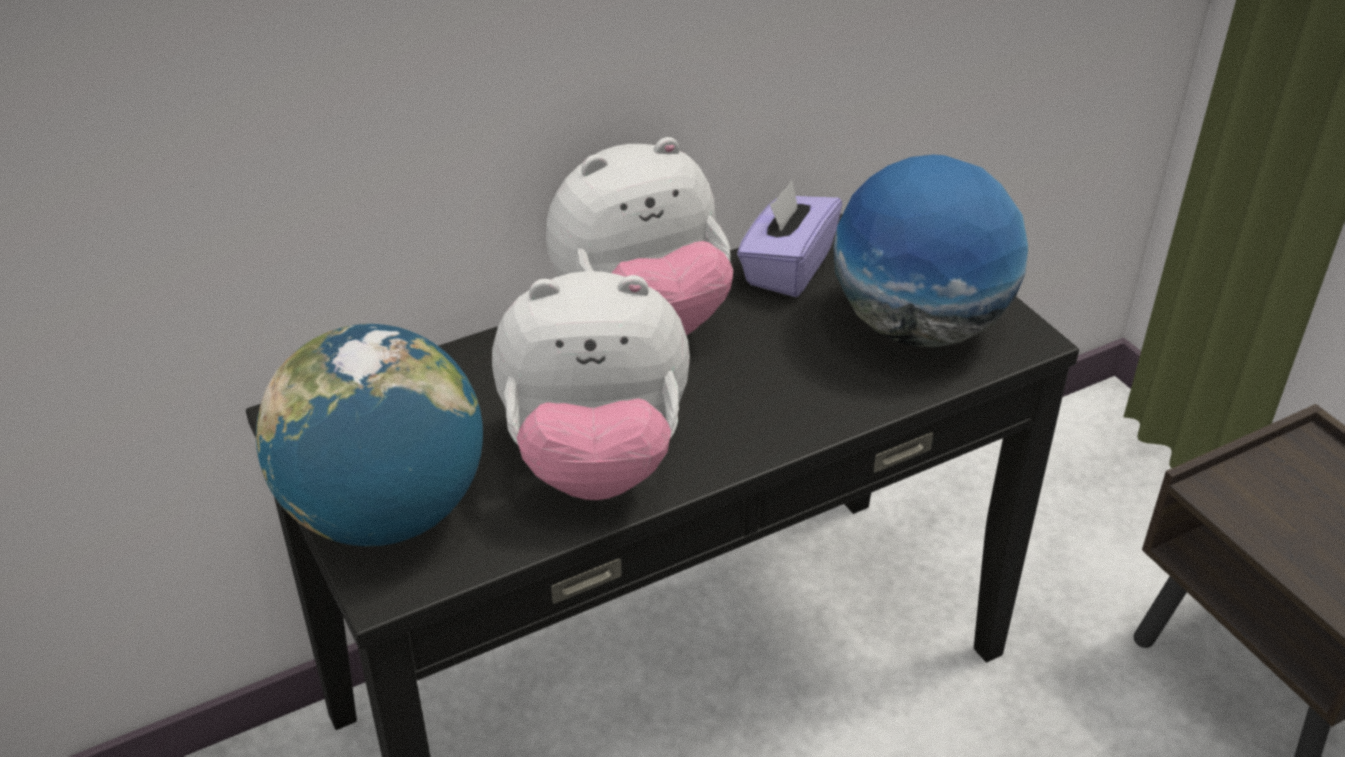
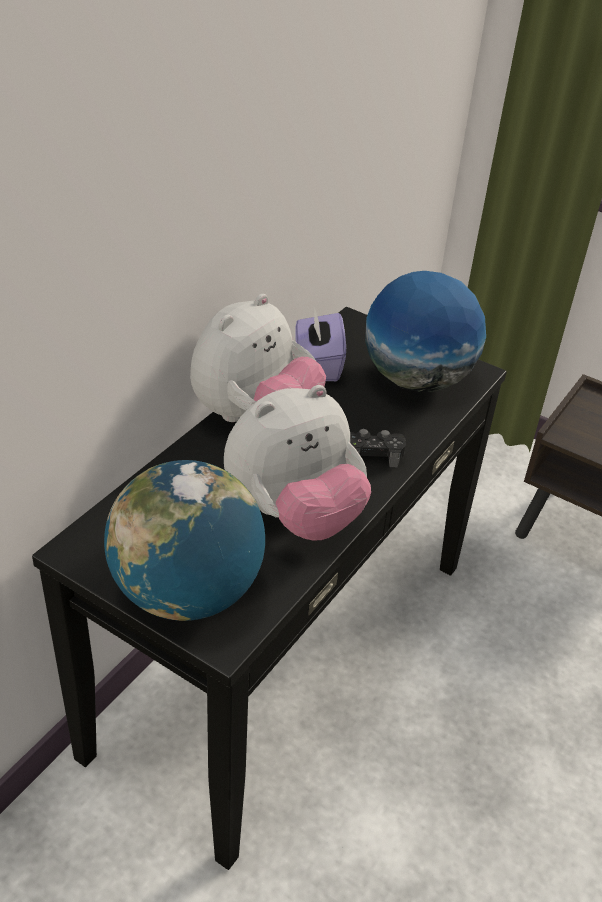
camera: 30 degrees left, 0 degrees up
(769, 409) = (372, 453): none -> black game controller

